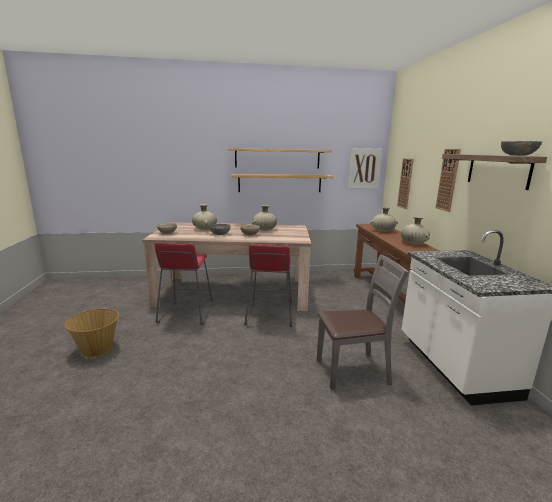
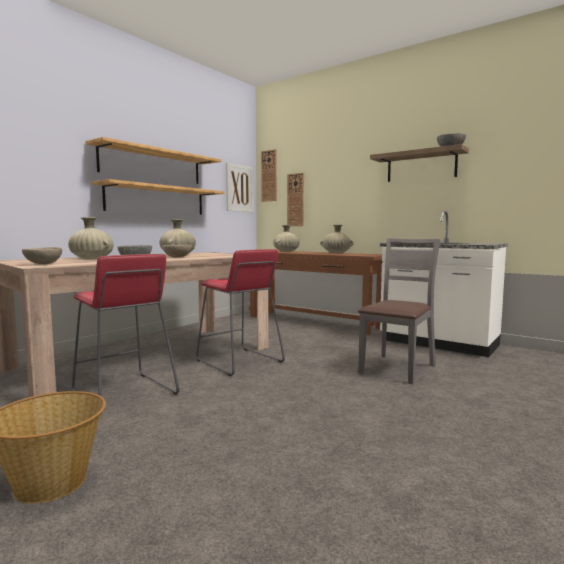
camera: 45 degrees left, 10 degrees down
(448, 180) = (361, 185): wall clock -> wall clock (269, 176)

